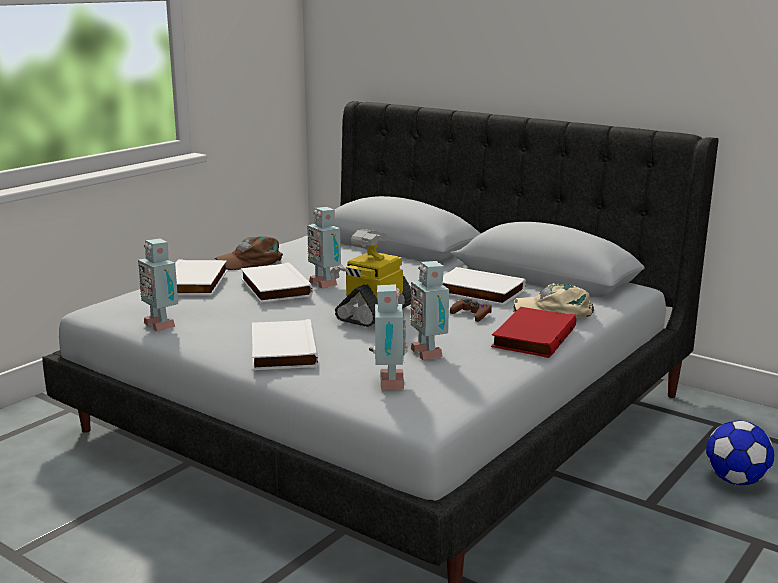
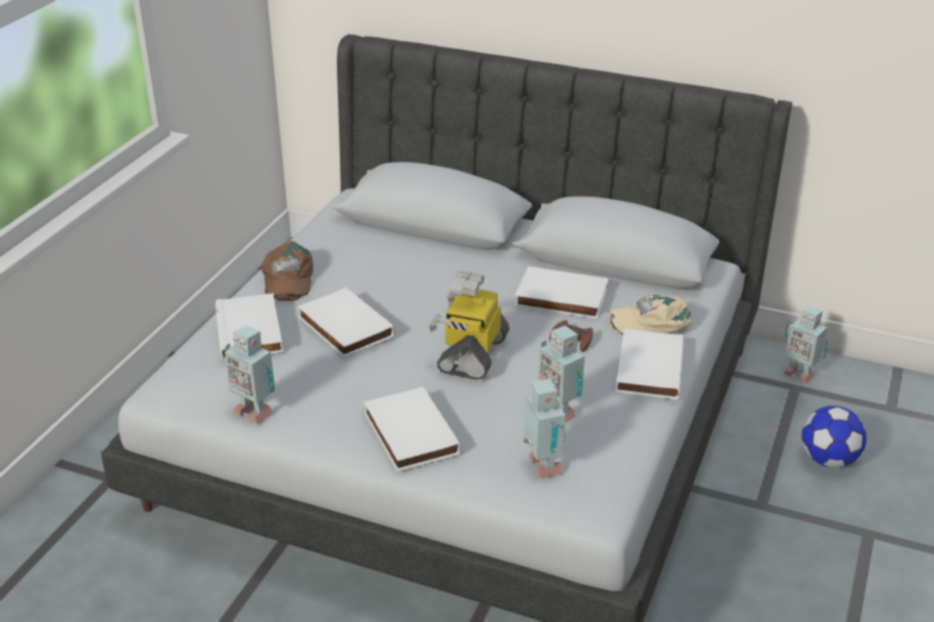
camera: 15 degrees left, 15 degrees up
(251, 262) = (287, 279): brown cap -> brown cap turned 60 degrees counterclockwise
(325, 283) = (393, 308): toy robot -> toy robot (799, 373)
(532, 337) = (647, 368): red book -> white book

